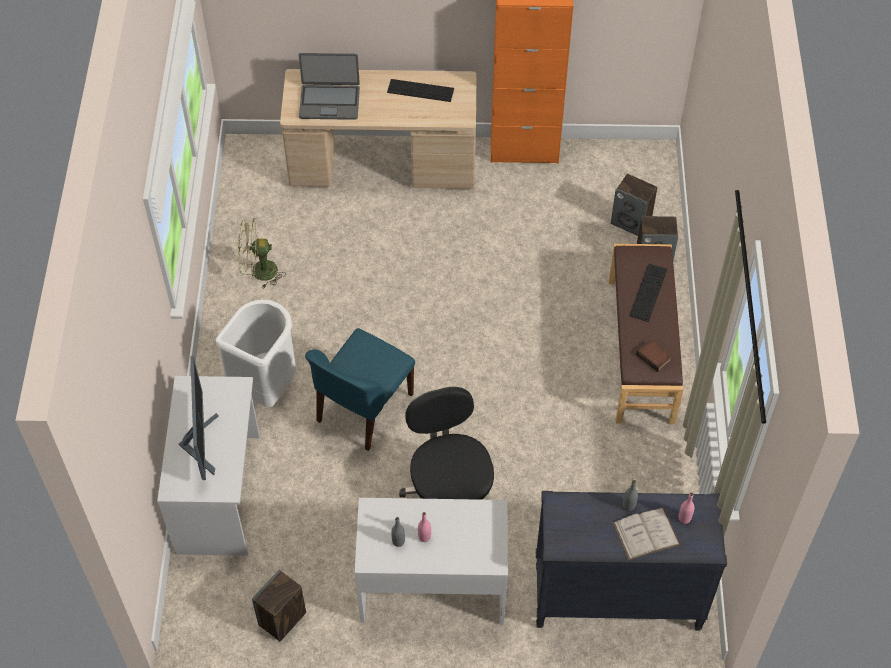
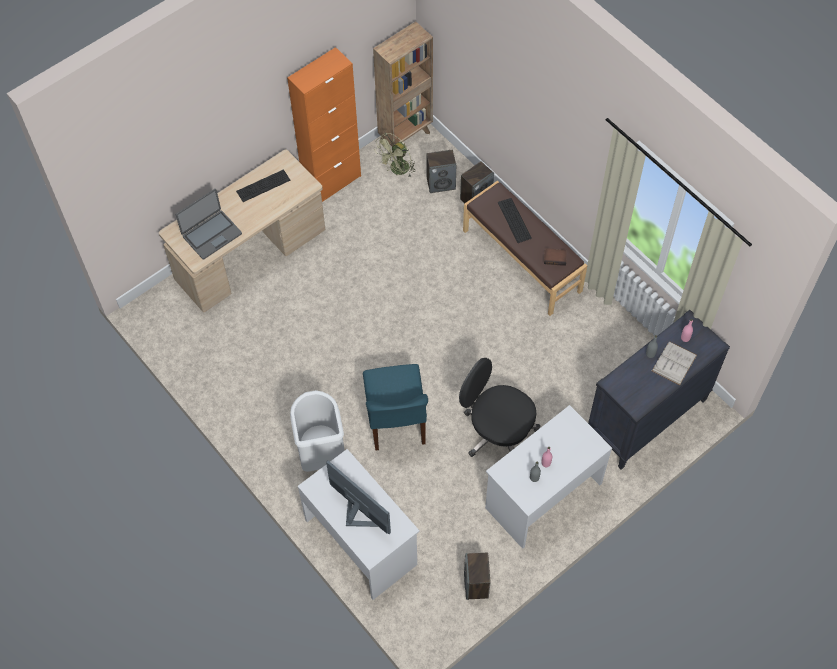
camera: 40 degrees left, 5 degrees up
(258, 272) = (241, 384): green fan -> green fan (397, 170)
(641, 155) = (406, 135): none -> brown bookcase

